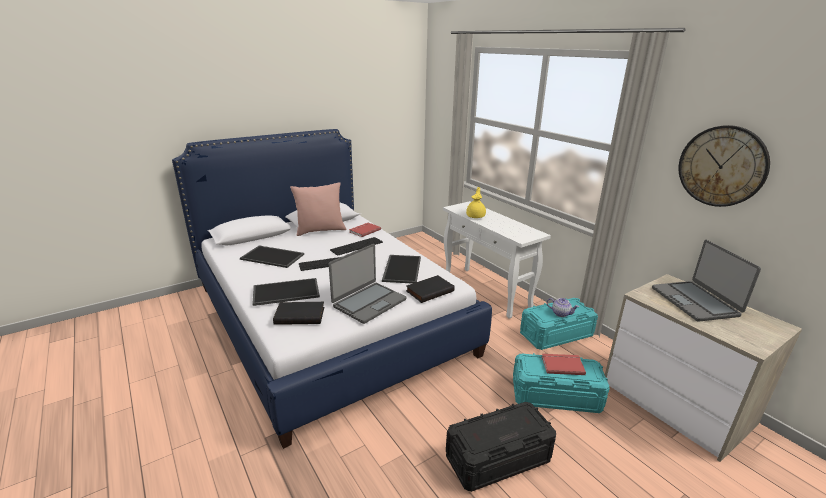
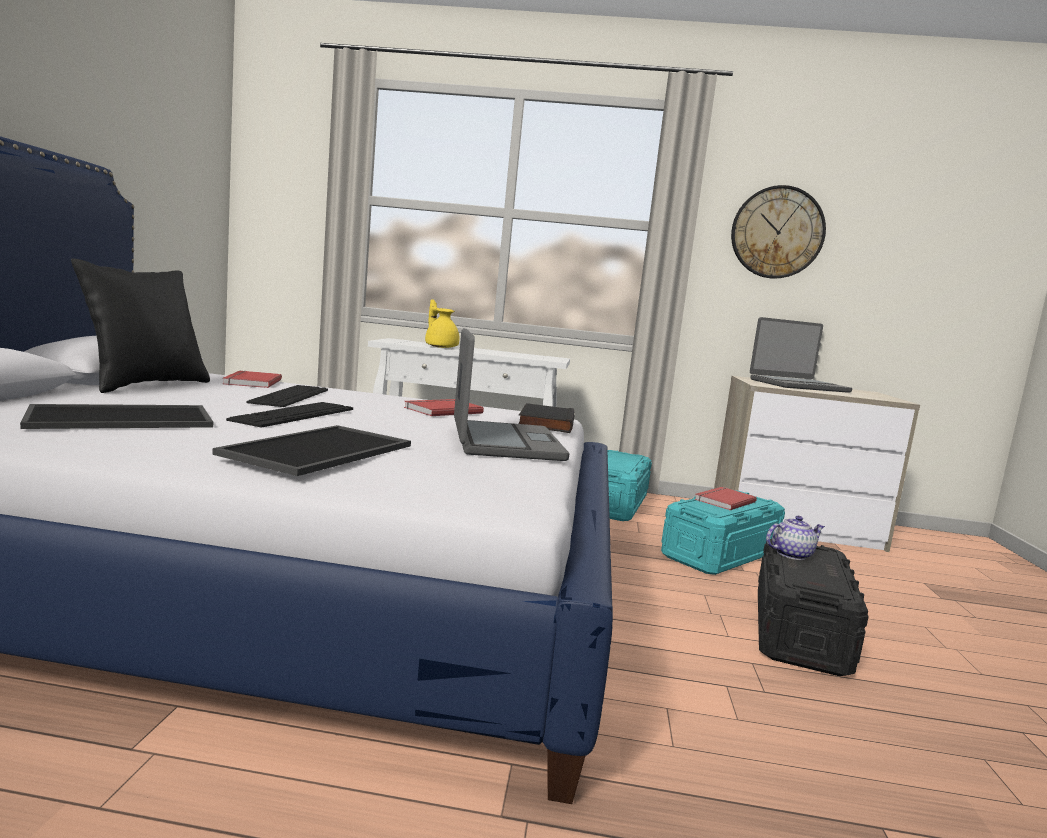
camera: 50 degrees left, 15 degrees down
(300, 315) = (443, 468): black book -> none
(320, 230) = (146, 385): pink pillow -> black pillow
(401, 268) = (442, 410): tray -> red book
(561, 313) = (625, 463): teapot -> teapot (791, 554)
(695, 301) = (798, 385): laptop -> laptop turned 45 degrees counterclockwise

